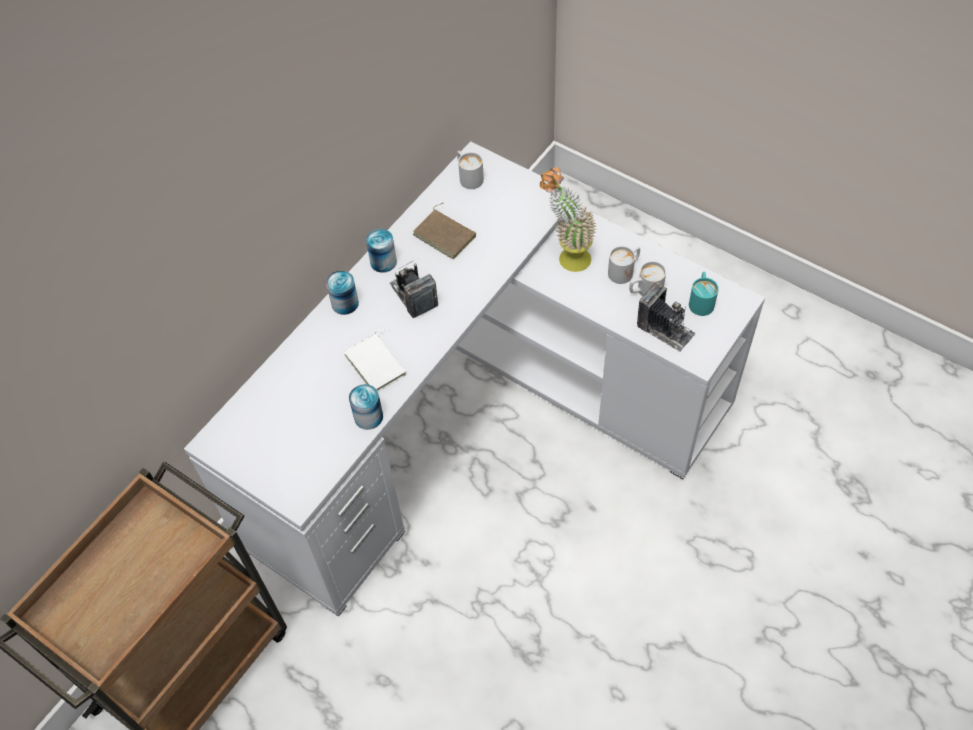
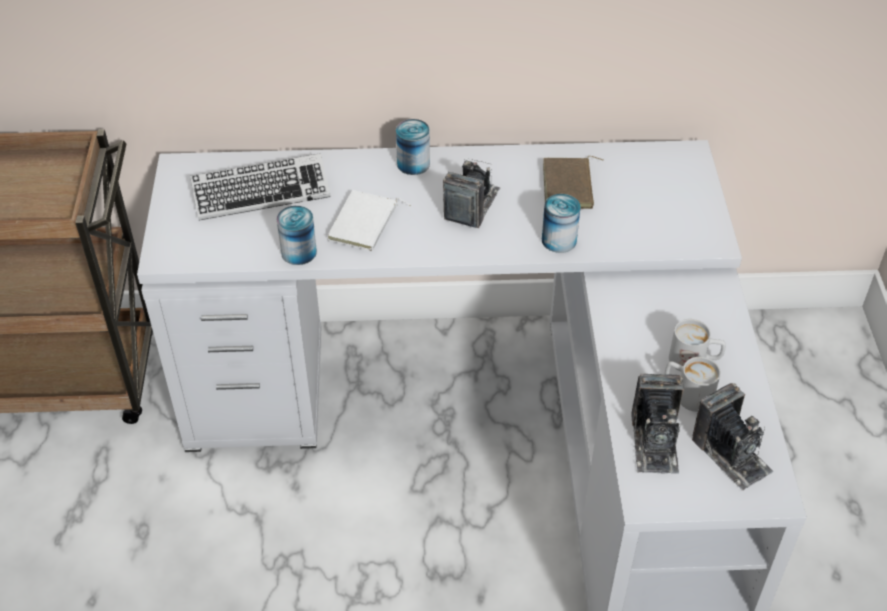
camera: 50 degrees right, 10 degrees down
(289, 407) = (261, 193): none -> keyboard
(383, 262) = (489, 162): can -> can (559, 240)
(468, 177) = (660, 163): white mug -> none
(566, 257) = (657, 301): potted plant -> none
(701, 300) = (731, 454): turquoise mug -> camera

